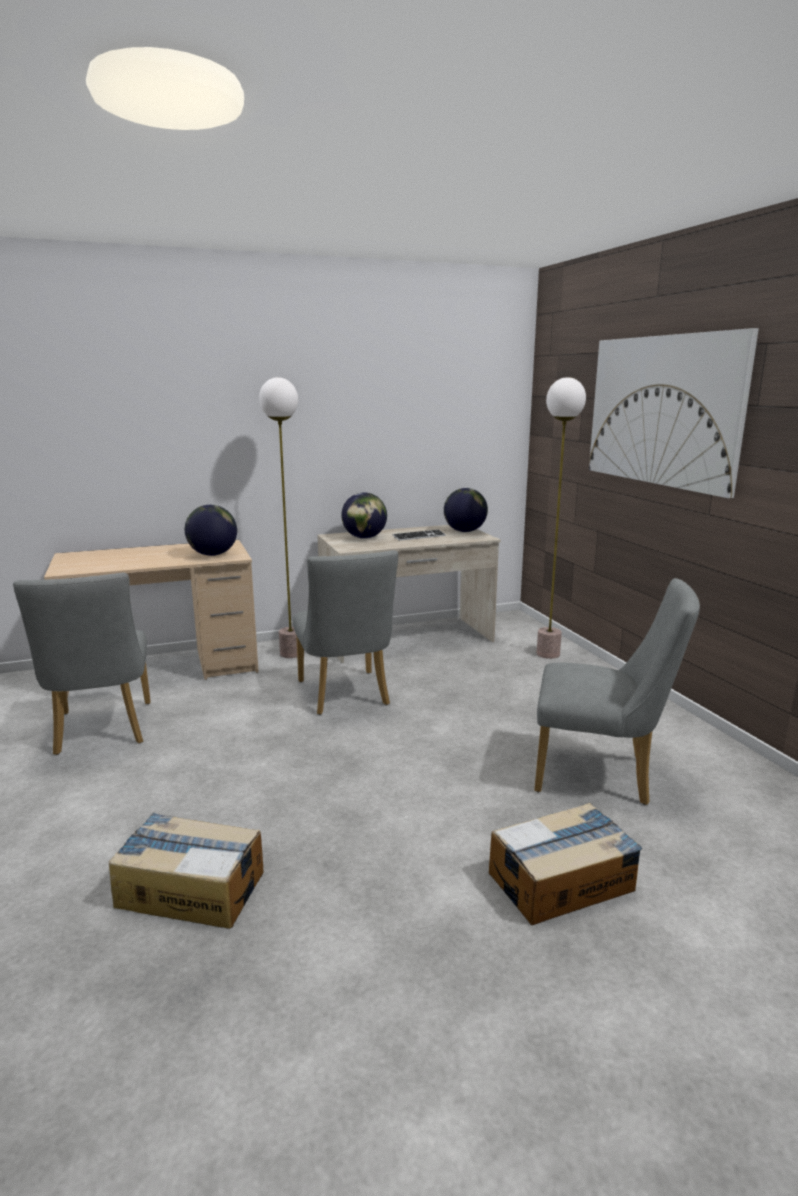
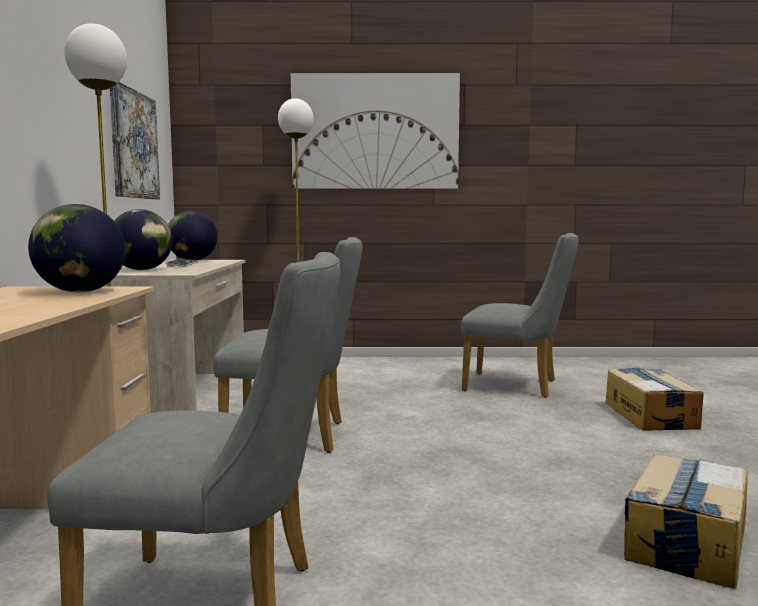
camera: 70 degrees left, 10 degrees down
(437, 428) = (133, 145): none -> picture
(601, 775) = (518, 386): grey chair -> grey chair turned 75 degrees clockwise

